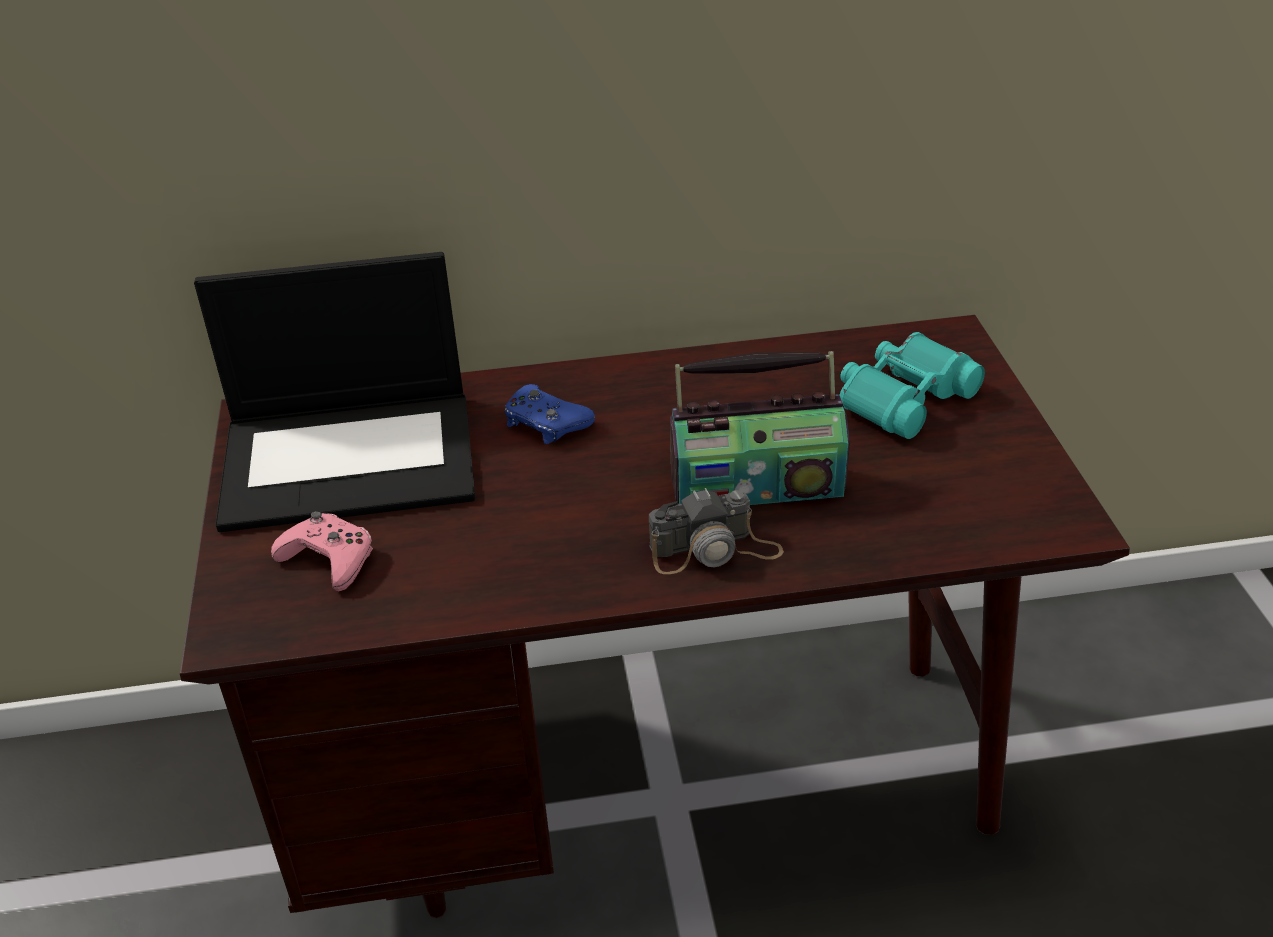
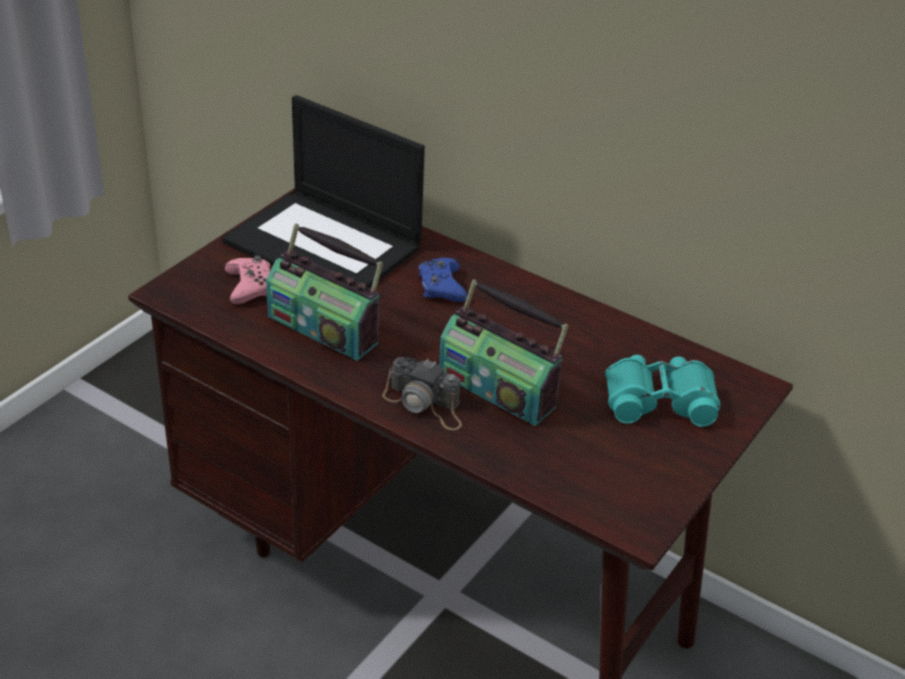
camera: 40 degrees right, 0 degrees up
(488, 546) = (324, 328): none -> radio

